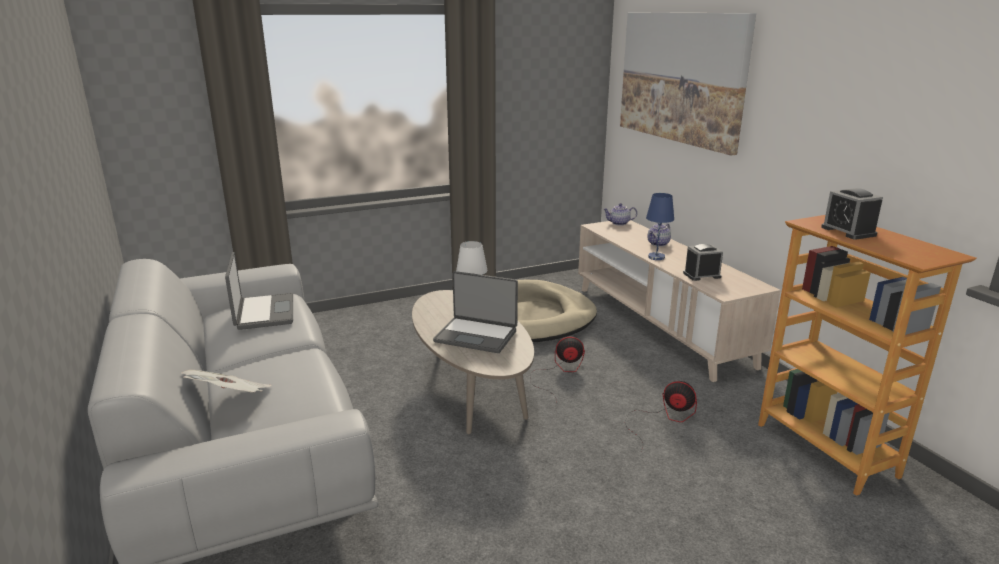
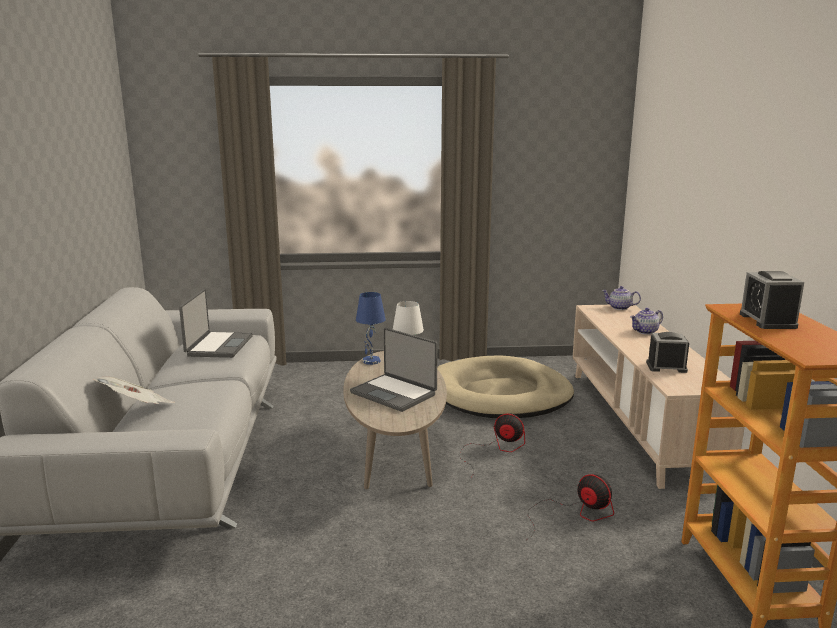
camera: 20 degrees right, 5 degrees down
(656, 257) = (630, 344): blue table lamp -> blue table lamp (371, 361)
(681, 77) = (681, 151): picture -> none

